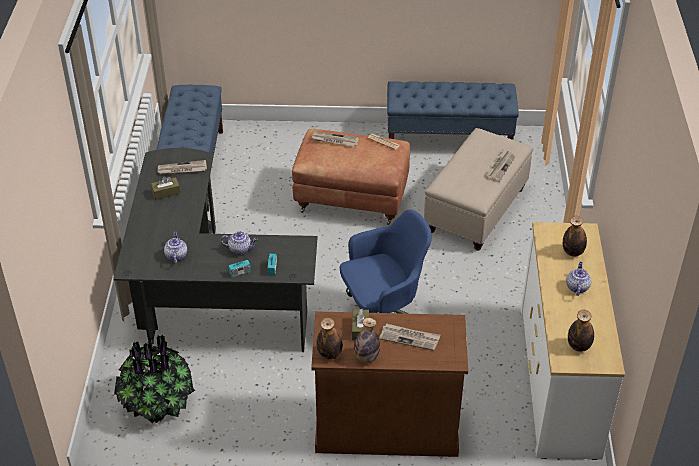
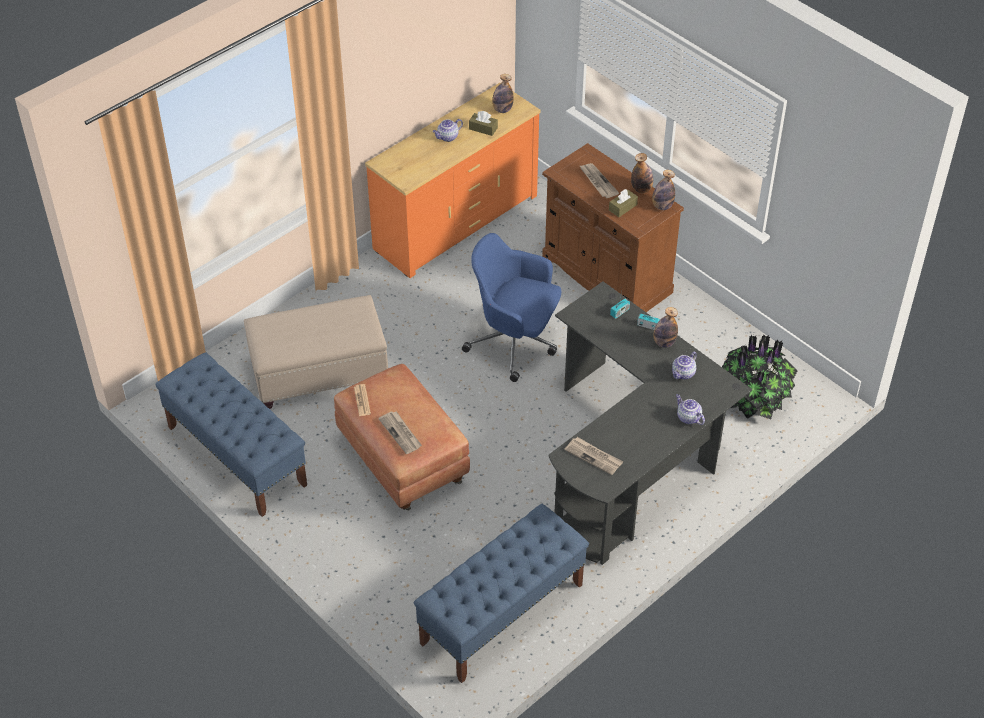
camera: 135 degrees left, 5 degrees up
(166, 193) = (632, 441): brown tissue box -> brown tissue box (483, 128)
(240, 249) = (626, 344): teapot -> teapot (688, 417)
(500, 166) = (301, 317): newspaper -> none
(559, 380) = (455, 222): white dresser -> orange dresser
(573, 252) = (413, 157): bottle -> bottle (664, 343)

